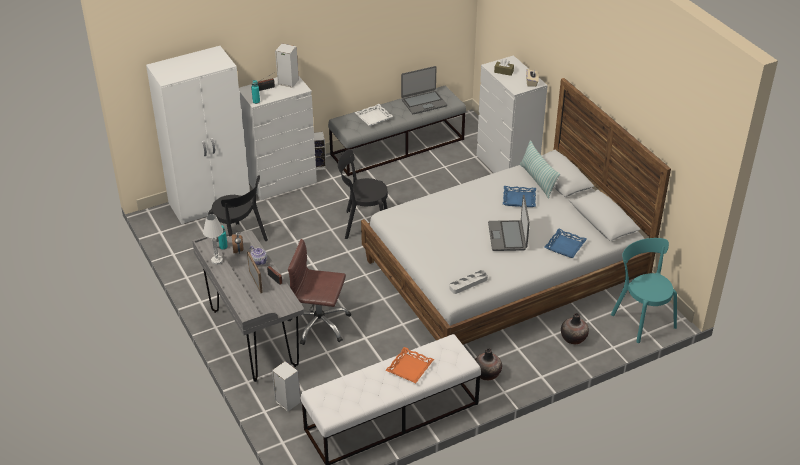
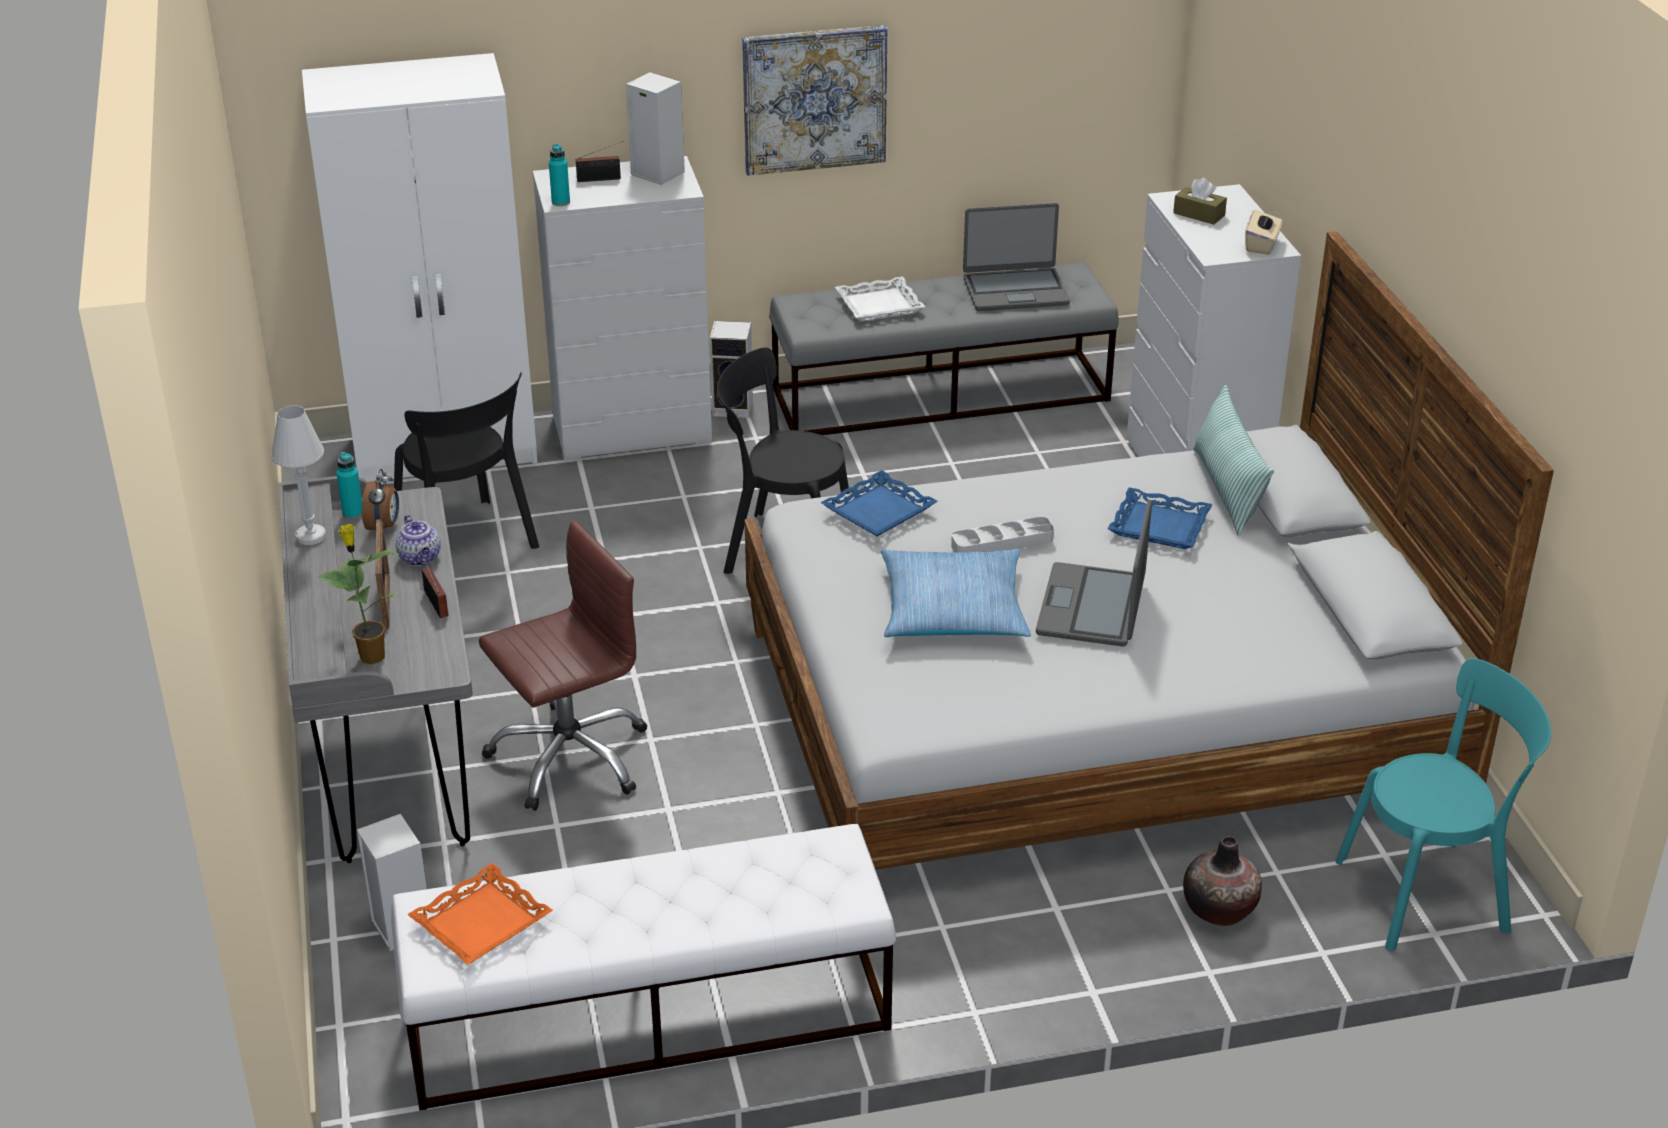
camera: 15 degrees right, 5 degrees down
(261, 304) = (370, 656): none -> potted plant
(319, 324) = (569, 757): brown office chair -> brown office chair turned 120 degrees clockwise
(341, 41) = (814, 99): none -> picture
(410, 368) = (700, 888): orange tray -> orange tray (482, 923)
(458, 246) = (952, 610): none -> pillow
(468, 283) = (939, 702): grey tray -> grey tray (1002, 542)
(487, 374) = (947, 956): vase -> none
(564, 246) = (1238, 654): blue tray -> blue tray (878, 511)
(641, 319) = (1430, 893): turquoise chair -> turquoise chair turned 90 degrees clockwise

